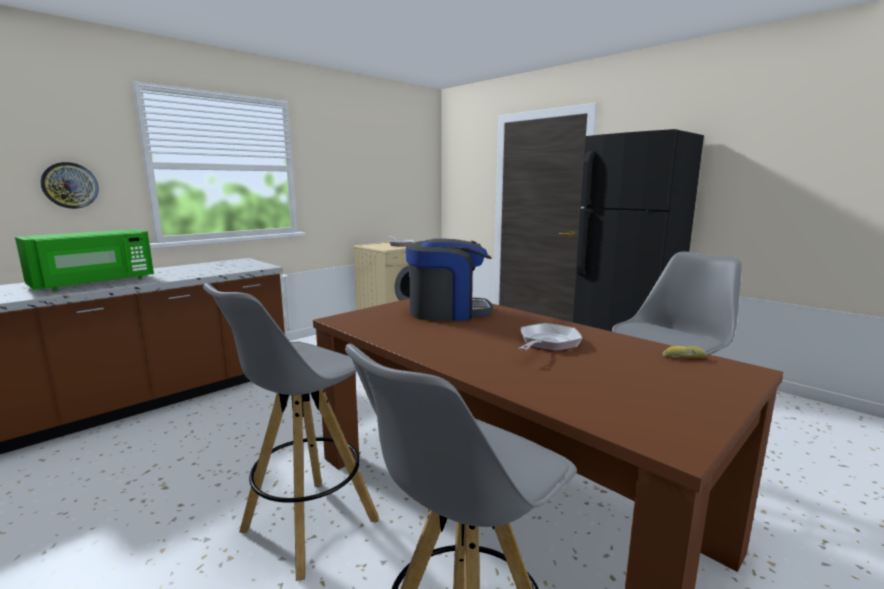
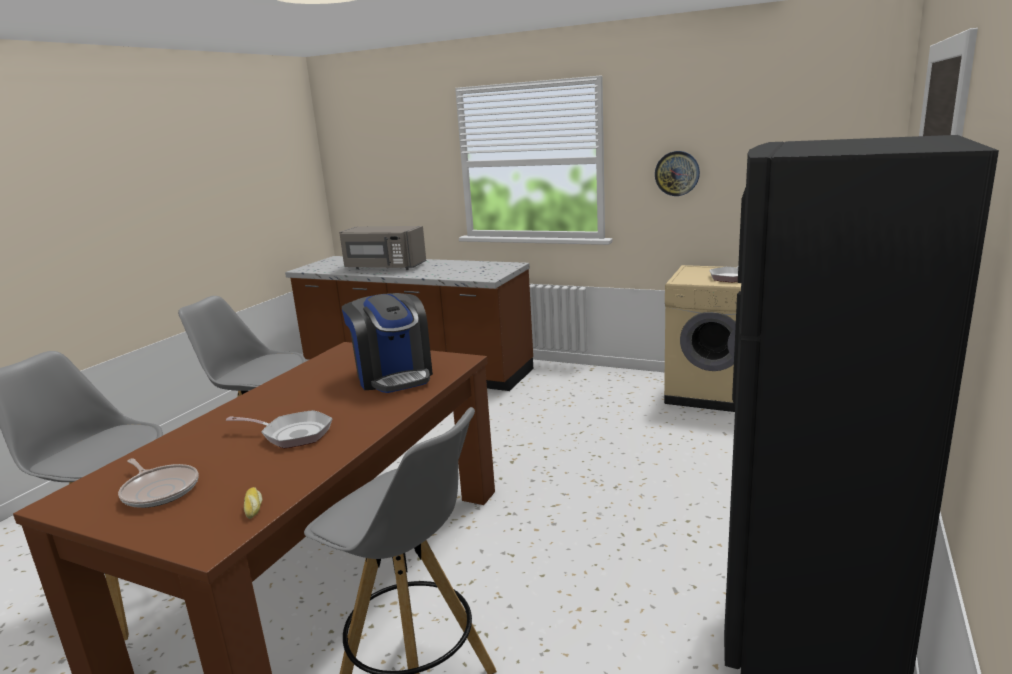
camera: 70 degrees right, 5 degrees up
(70, 185) = (414, 183): wall clock -> wall clock (677, 173)
(95, 283) = (384, 267): green microwave -> grey microwave
(648, 391) = (159, 490): none -> frying pan

